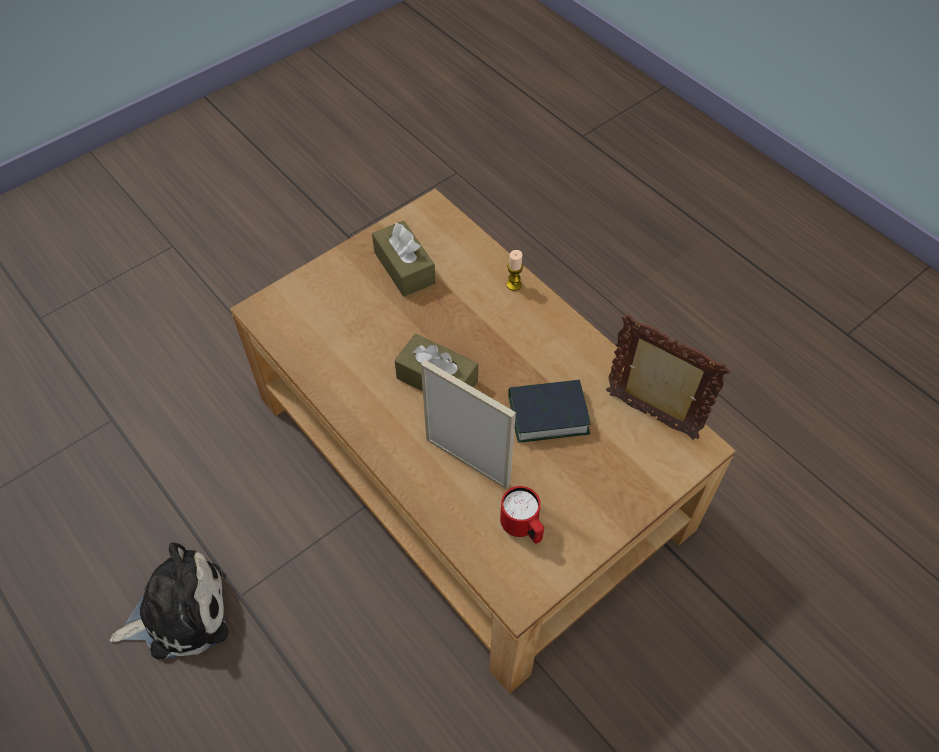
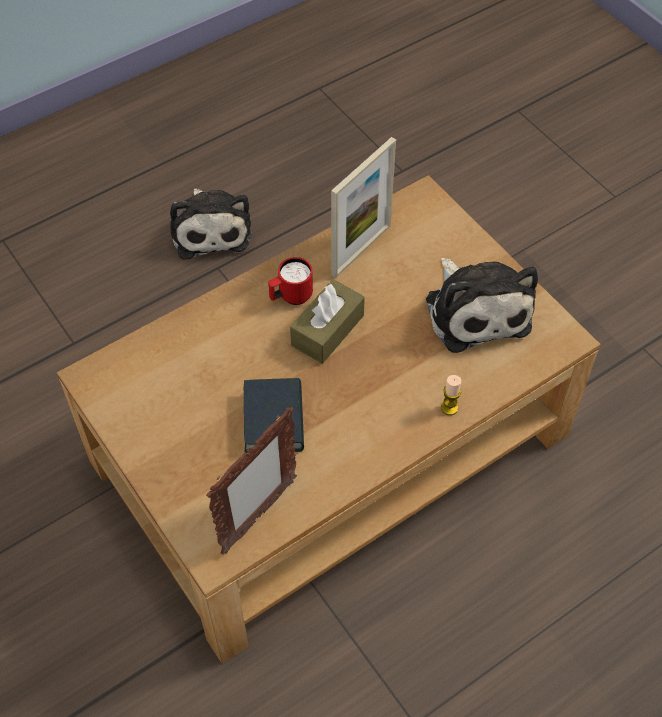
camera: 95 degrees right, 0 degrees up
(404, 268) = (476, 309): brown tissue box -> plush toy
(467, 462) = (230, 348): picture frame -> picture frame (361, 250)
(522, 528) = (154, 386): red mug -> red mug (290, 297)

